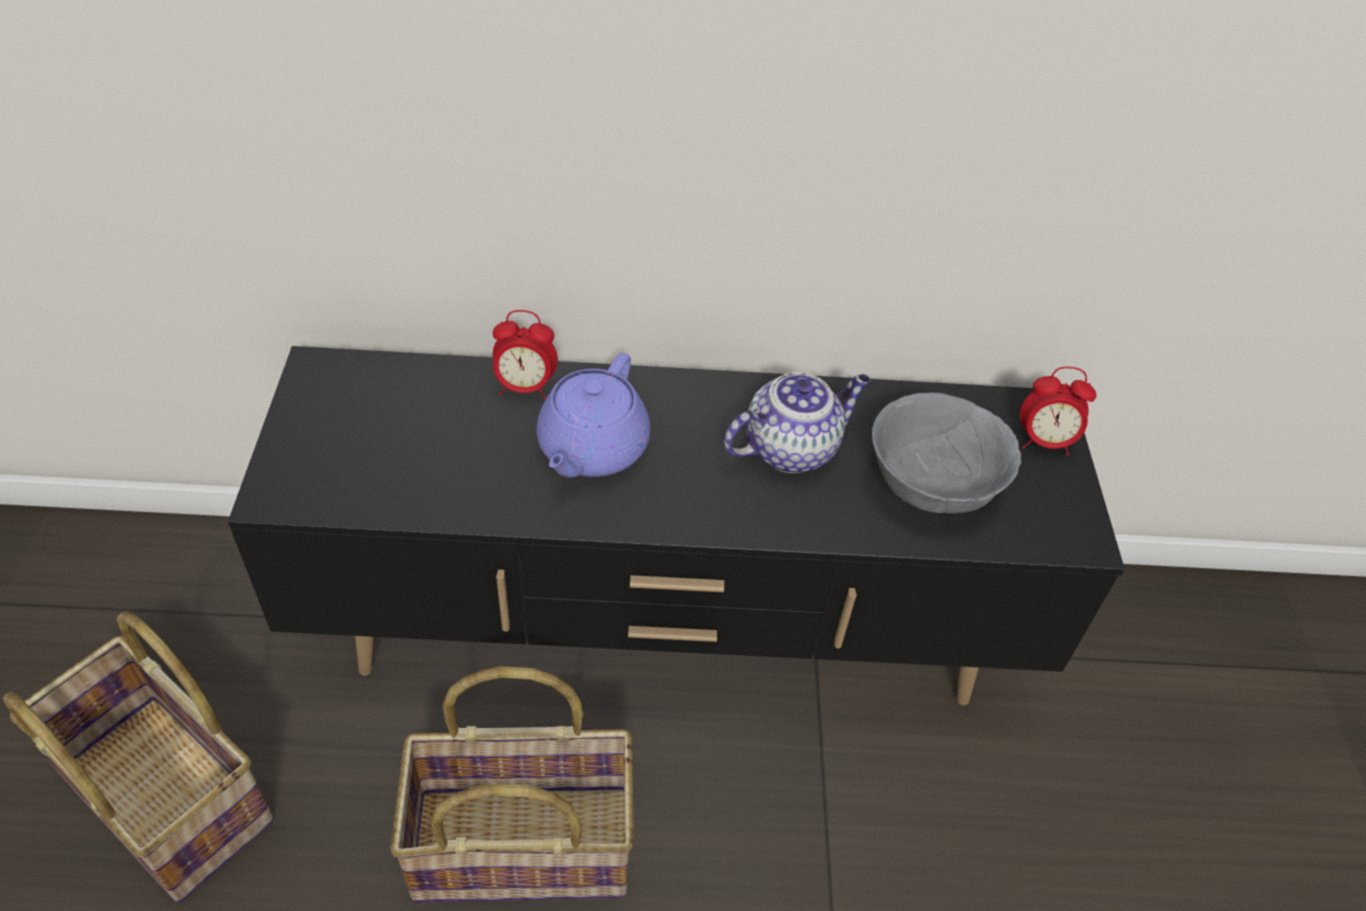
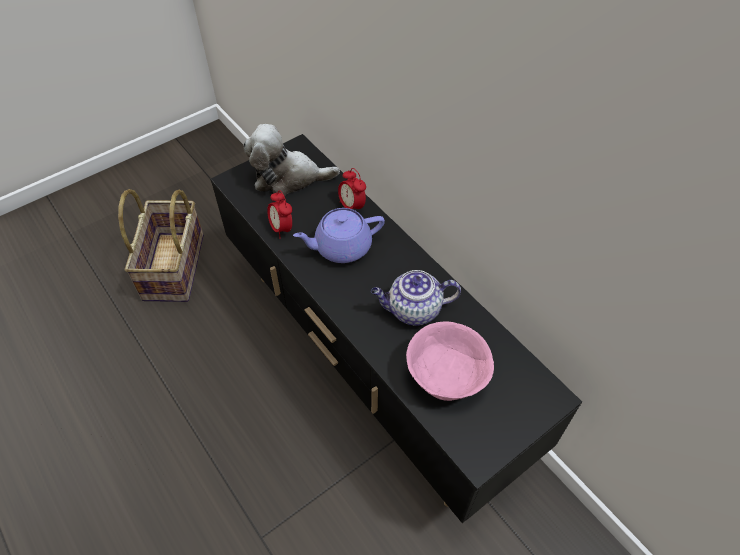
camera: 55 degrees right, 5 degrees up
(367, 420) = (288, 177): none -> plush toy
(524, 841) = (239, 380): basket -> none
(792, 447) = (413, 310): teapot -> teapot turned 150 degrees clockwise
(932, 485) = (447, 376): grey bowl -> pink bowl
(1044, 442) = (528, 408): alarm clock -> alarm clock (282, 228)

